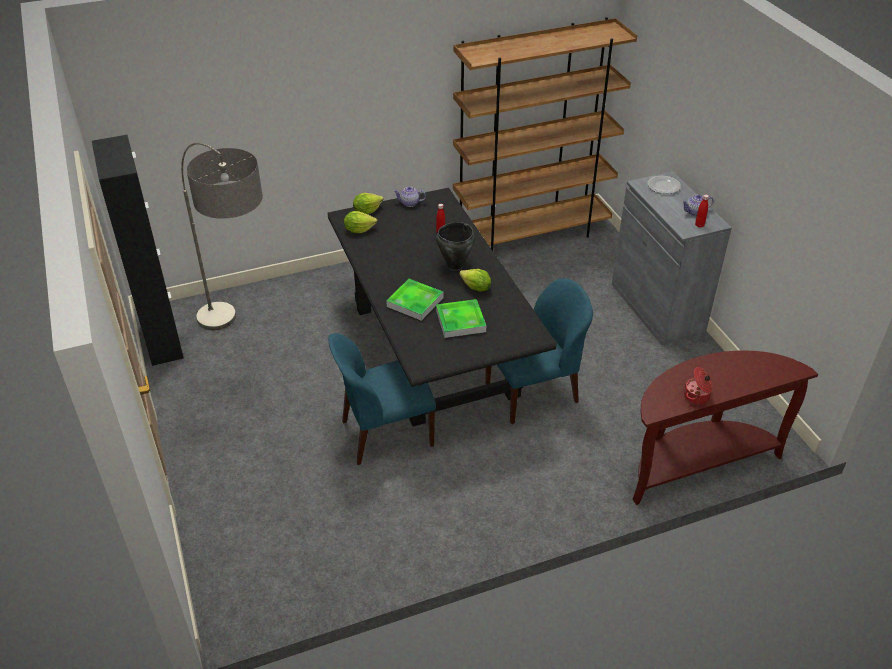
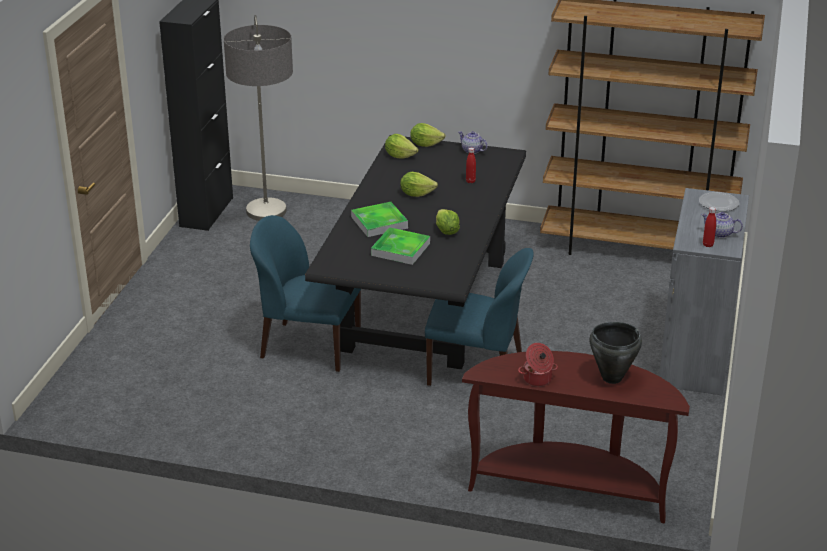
camera: 35 degrees right, 10 degrees down
(413, 261) = (416, 194): none -> lettuce
(454, 265) = (450, 209): black cooking pot -> black cooking pot (611, 377)

